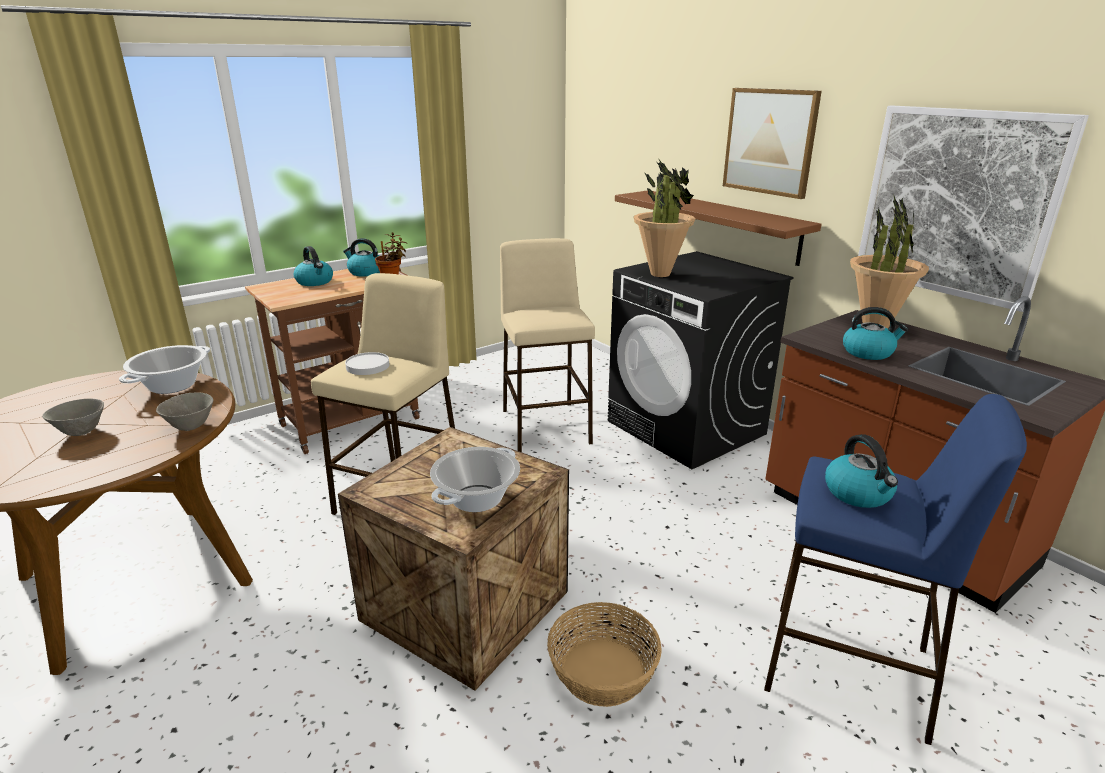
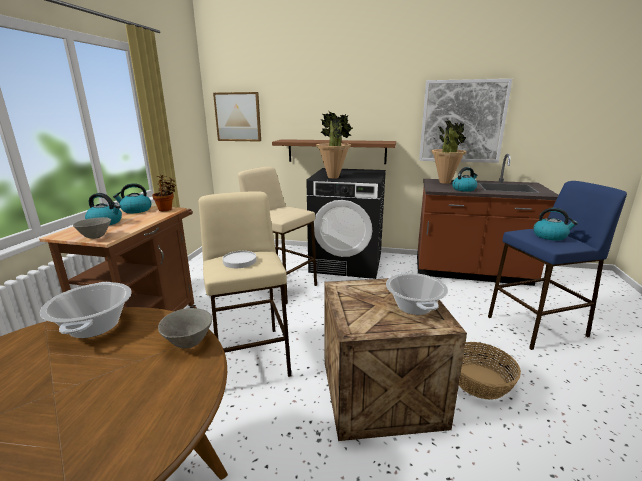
camera: 40 degrees left, 5 degrees down
(81, 432) = (69, 400): grey bowl -> grey bowl (95, 237)
(770, 142) = (361, 103): picture -> picture (238, 117)

